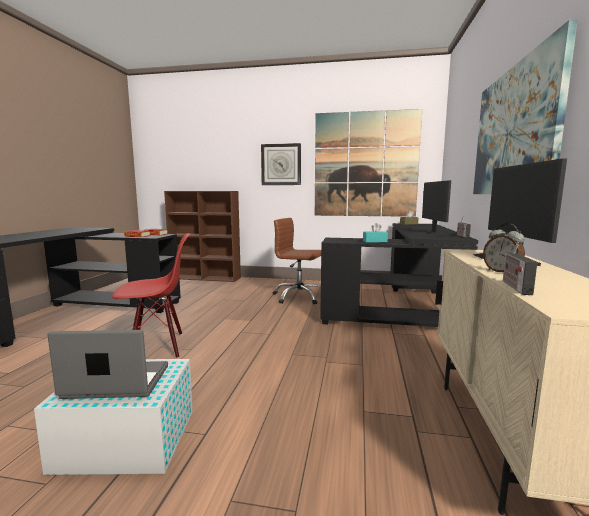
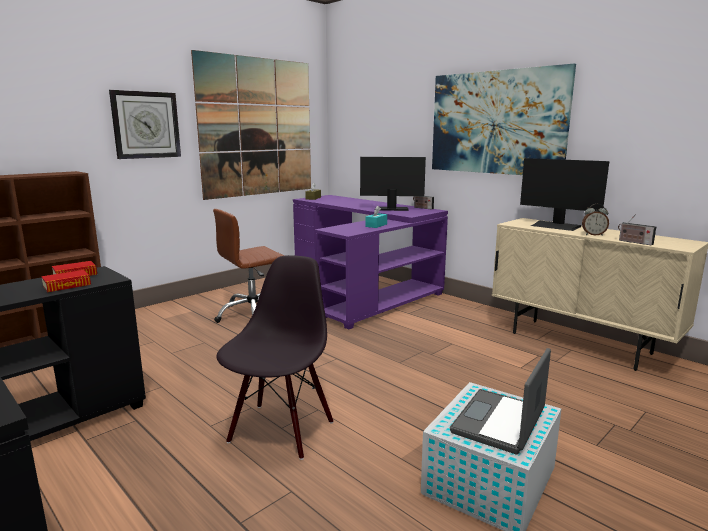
camera: 55 degrees left, 5 degrees up
(157, 347) = (280, 430): red chair -> black chair
(406, 307) = (364, 289): black desk -> purple desk
(428, 233) = (391, 209): monitor -> monitor turned 150 degrees clockwise

